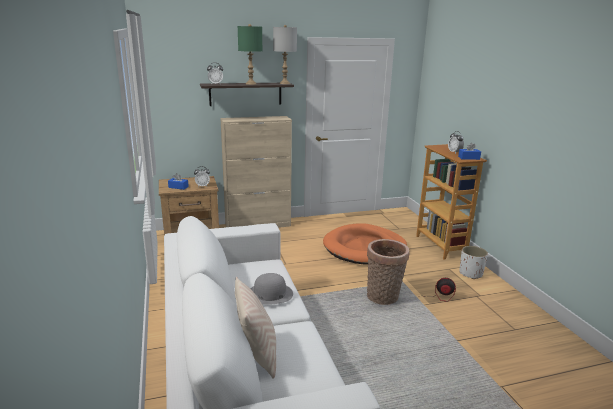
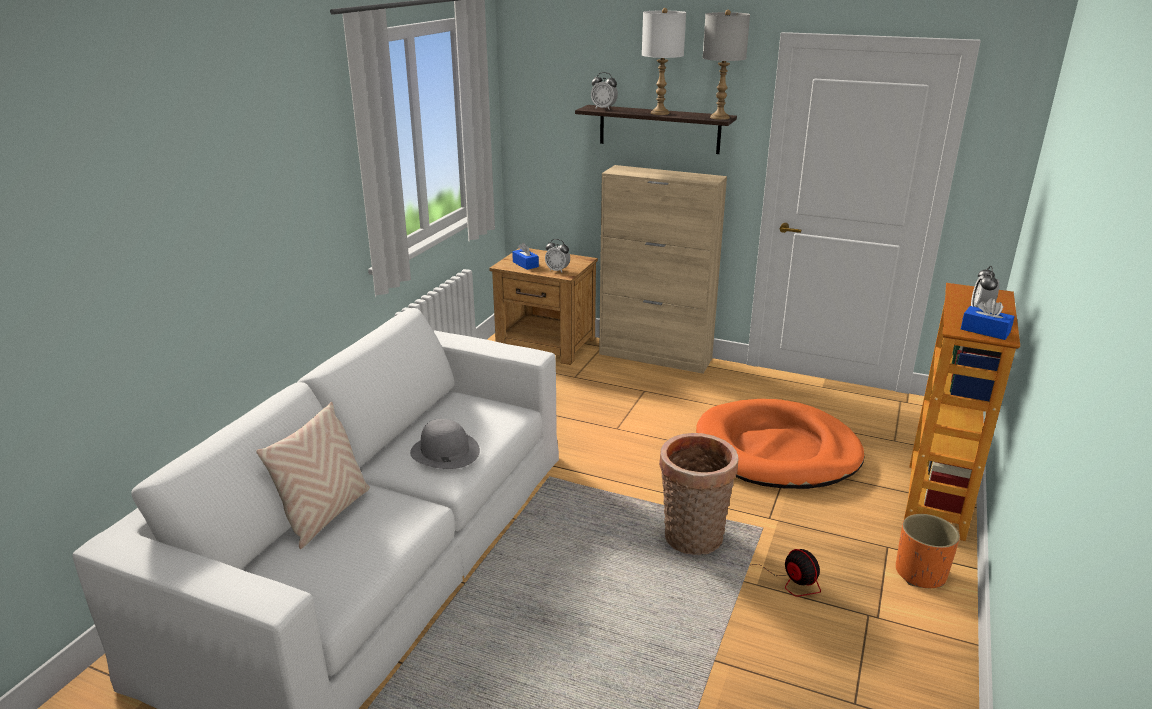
camera: 40 degrees right, 5 degrees up
(251, 84) = (660, 113): green table lamp -> white table lamp
(470, 273) = (920, 573): white planter -> orange planter

